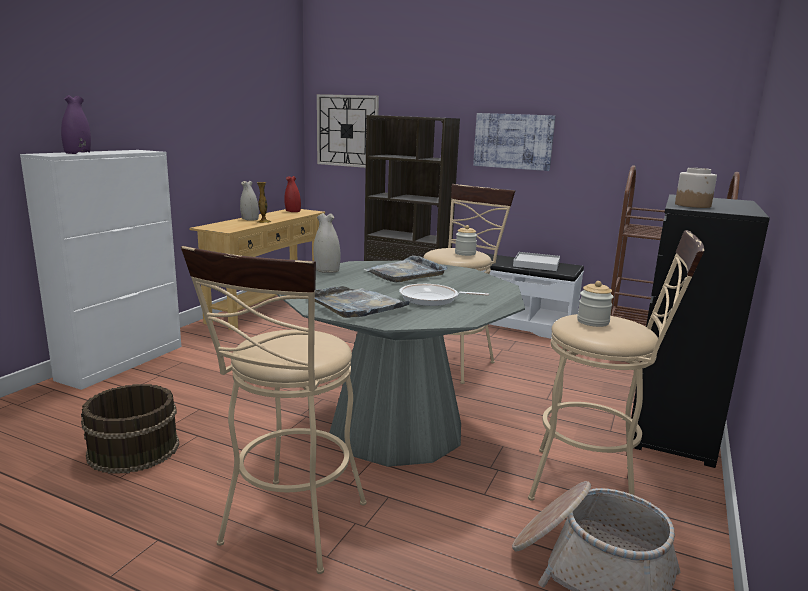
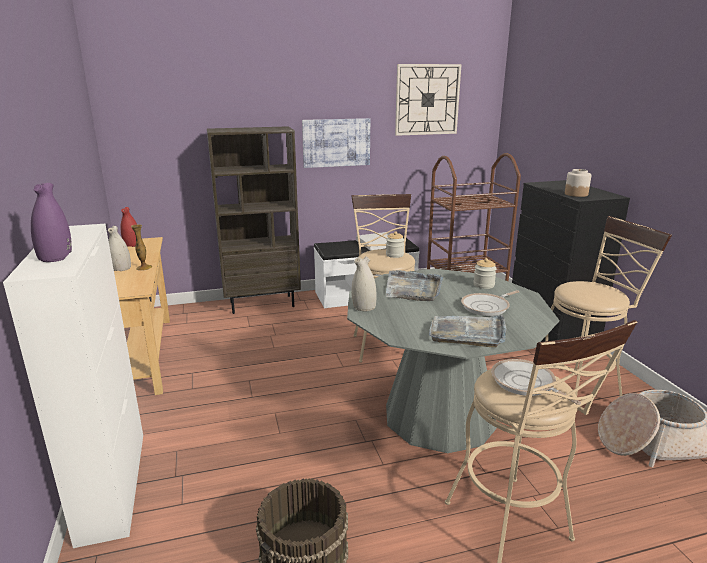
camera: 40 degrees left, 5 degrees up
(293, 342) = (525, 383): none -> frying pan
(347, 131) = (159, 146): wall clock -> wall clock (427, 100)
(593, 322) = (585, 290): jar -> jar (483, 285)

